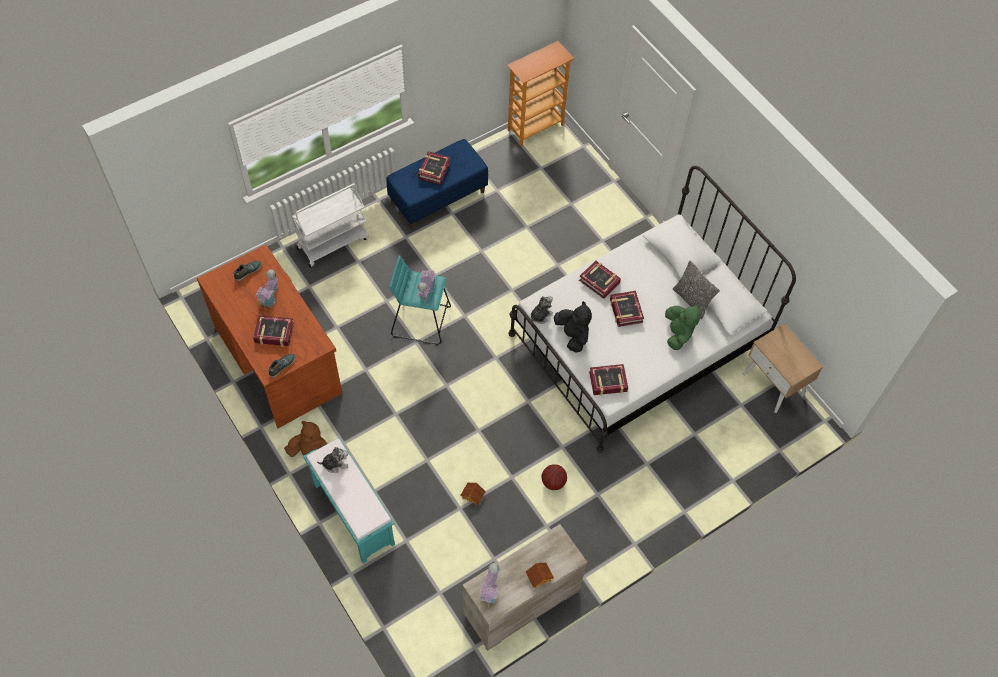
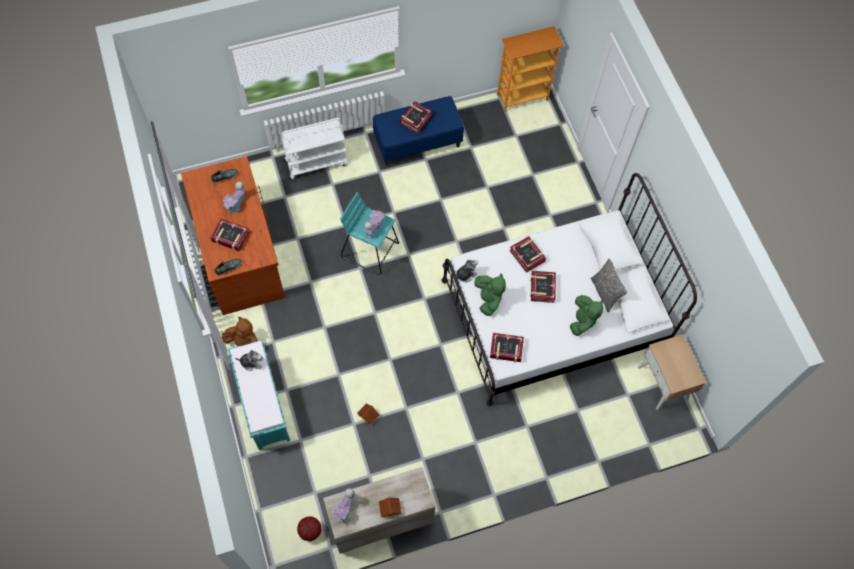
camera: 15 degrees right, 5 degrees up
(553, 482) = (440, 422): basketball -> basketball (310, 531)
(572, 335) = (488, 299): black plush toy -> green plush toy

